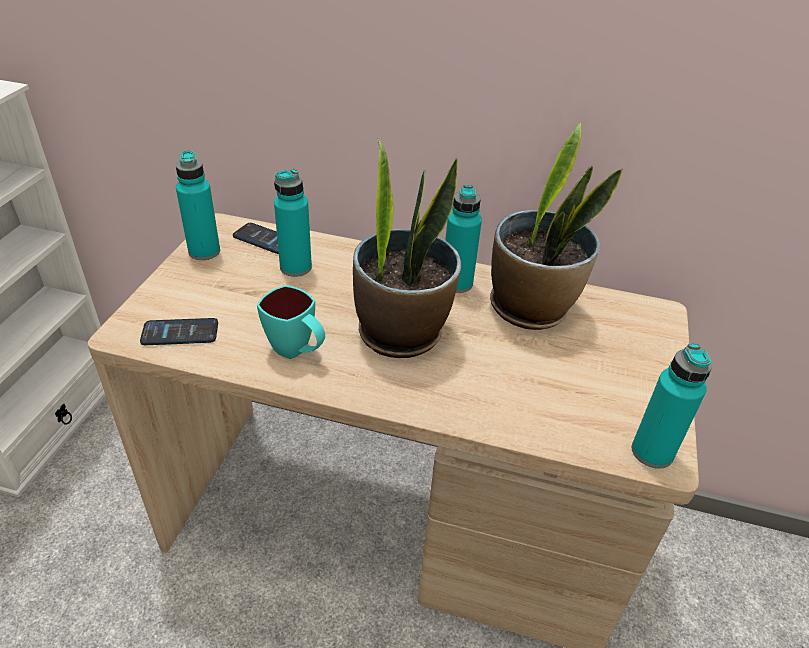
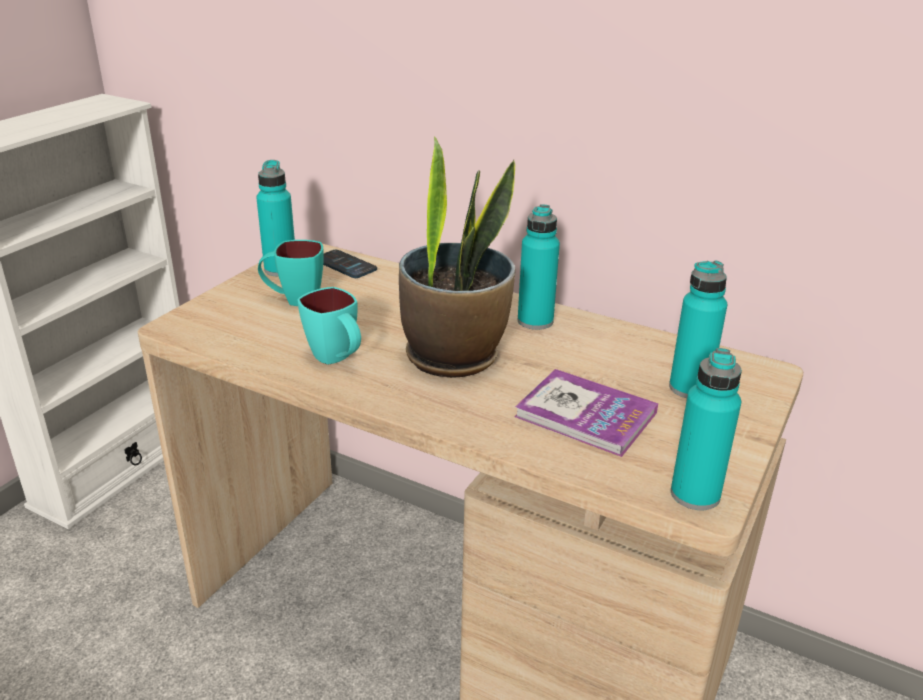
camera: 15 degrees right, 10 degrees down
(180, 333) = (228, 331): phone -> none
(230, 286) = (294, 300): none -> turquoise mug
(296, 267) = (367, 291): turquoise bottle -> turquoise bottle (689, 388)
(531, 308) = (611, 351): potted plant -> none
(535, 381) = (585, 415): none -> book

